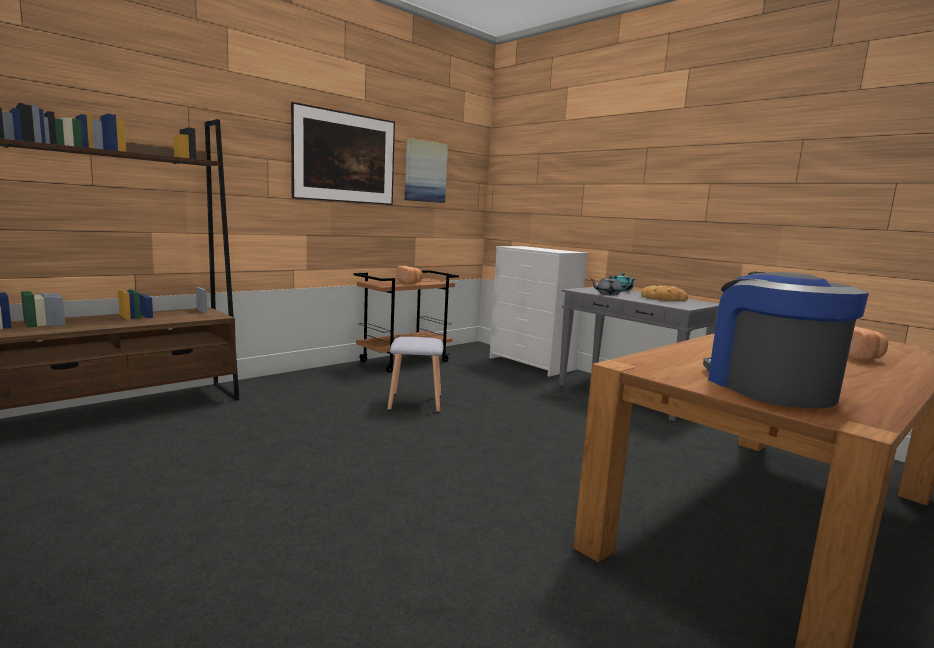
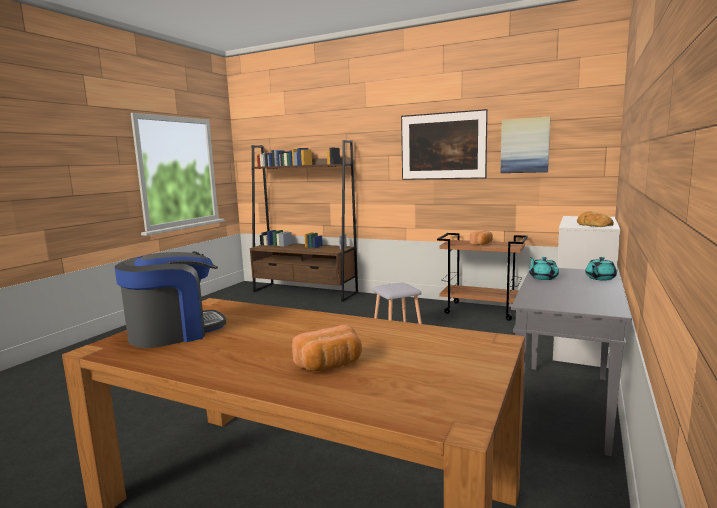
camera: 70 degrees right, 0 degrees up
(607, 294) = (543, 277): grey teapot -> turquoise teapot
(663, 299) = (577, 294): bread -> bread (593, 224)

